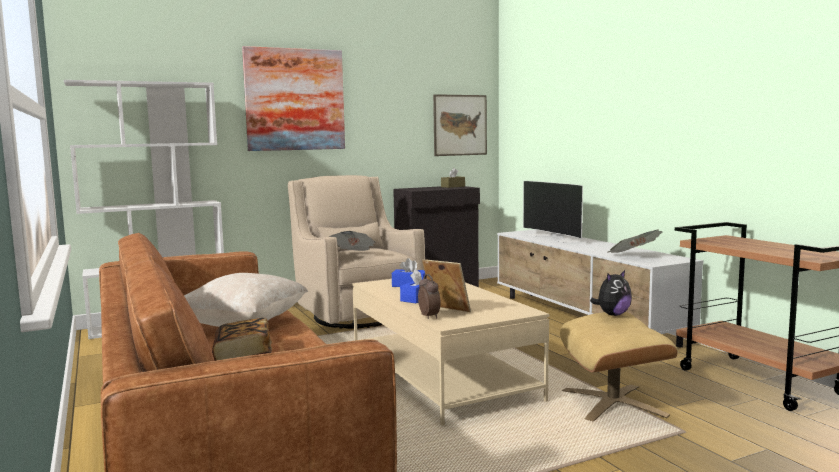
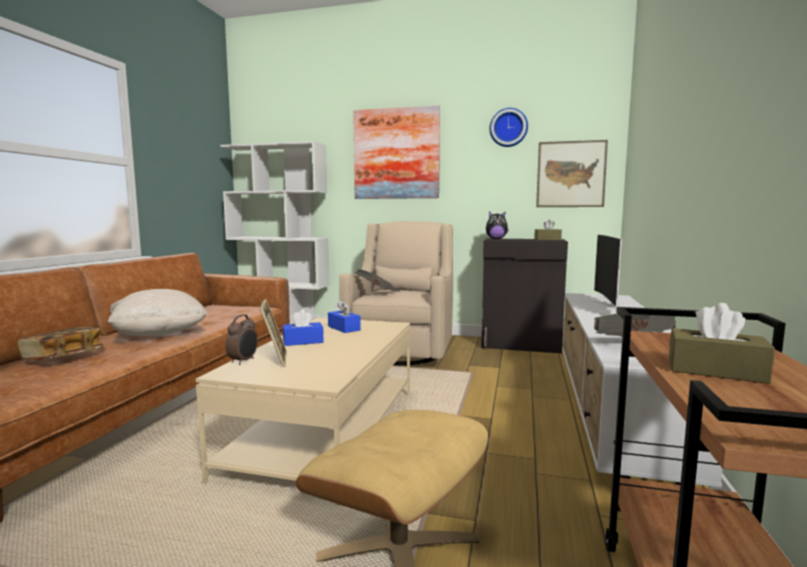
camera: 40 degrees right, 0 degrees up
(406, 79) = (508, 128): none -> wall clock
(612, 314) = (437, 419): plush toy -> plush toy (496, 239)
(757, 247) = (715, 371): none -> brown tissue box

